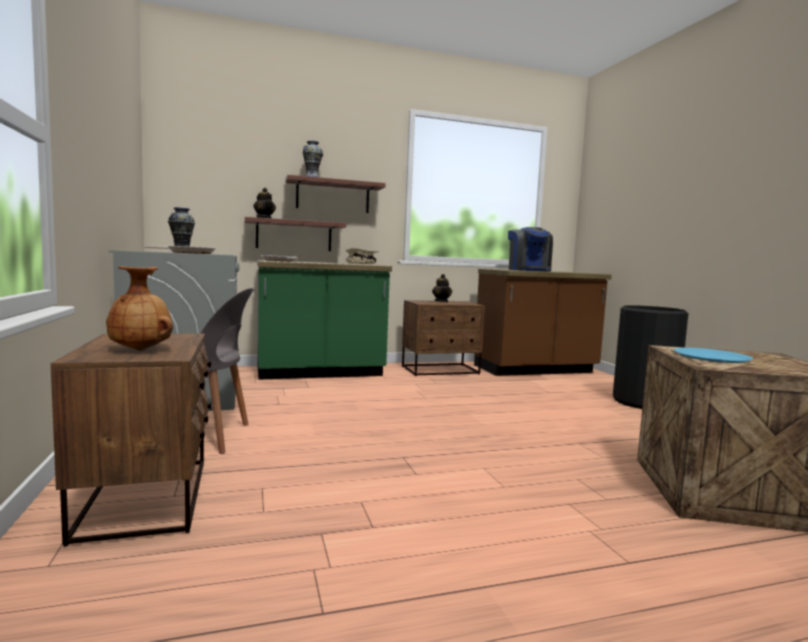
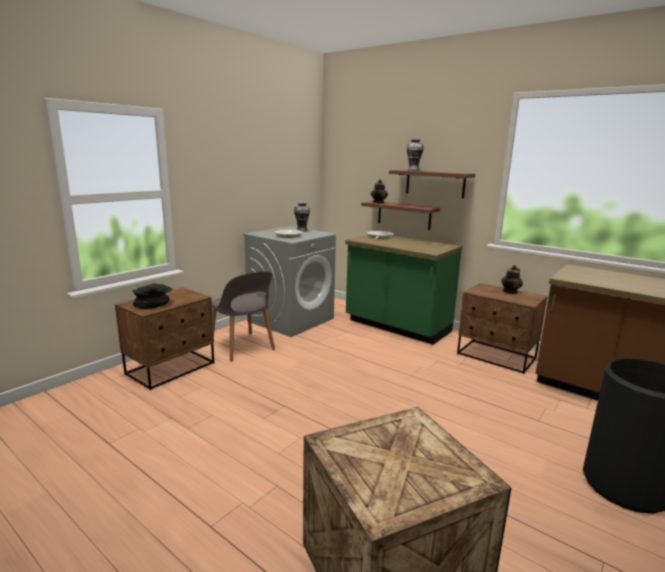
camera: 55 degrees right, 10 degrees up
(141, 350) = (153, 304): brown vase -> black bowl
(362, 263) = (443, 245): beige bowl -> none
(529, 270) = (611, 278): coffee machine -> none
(711, 357) = (390, 441): blue plate -> none

